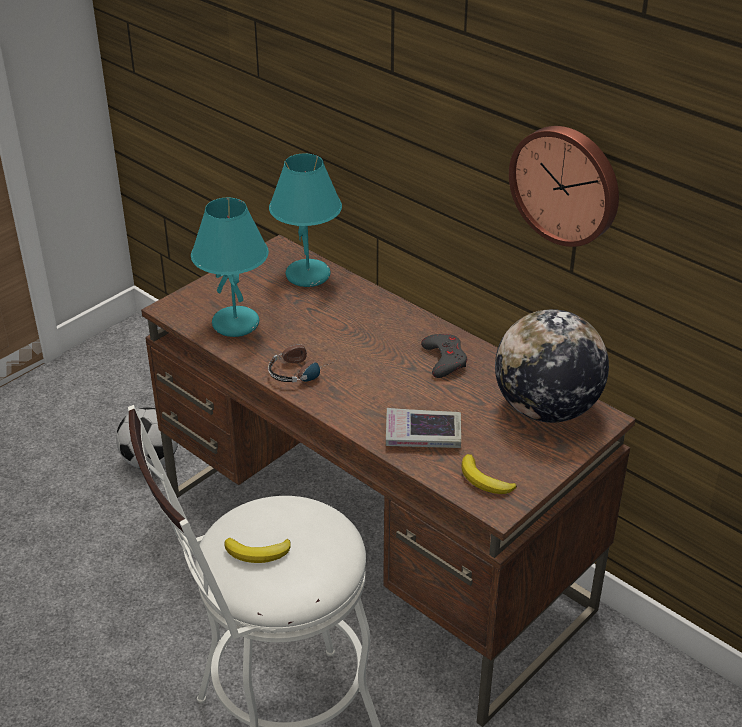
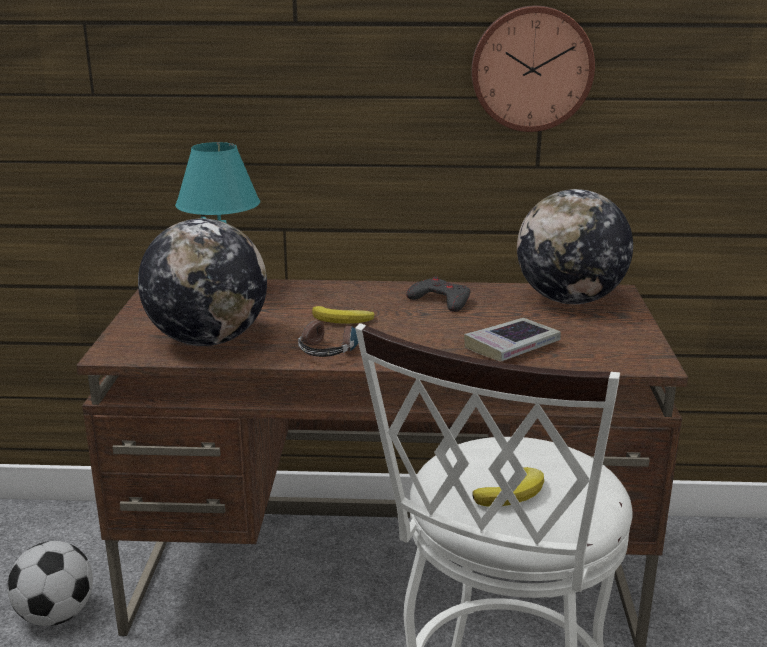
camera: 40 degrees left, 15 degrees down
(237, 324) = (207, 340): turquoise table lamp -> globe
(484, 480) = (611, 353): banana -> banana (343, 320)

